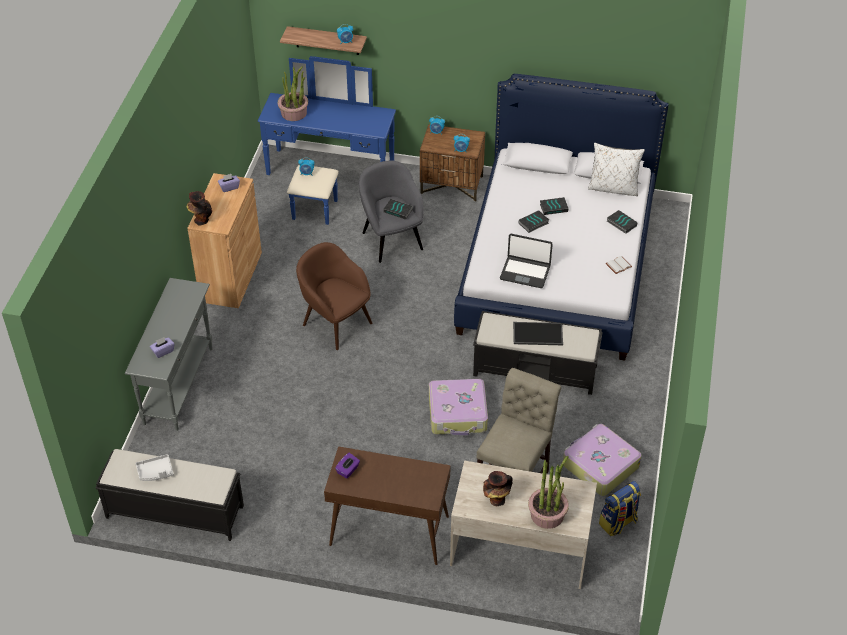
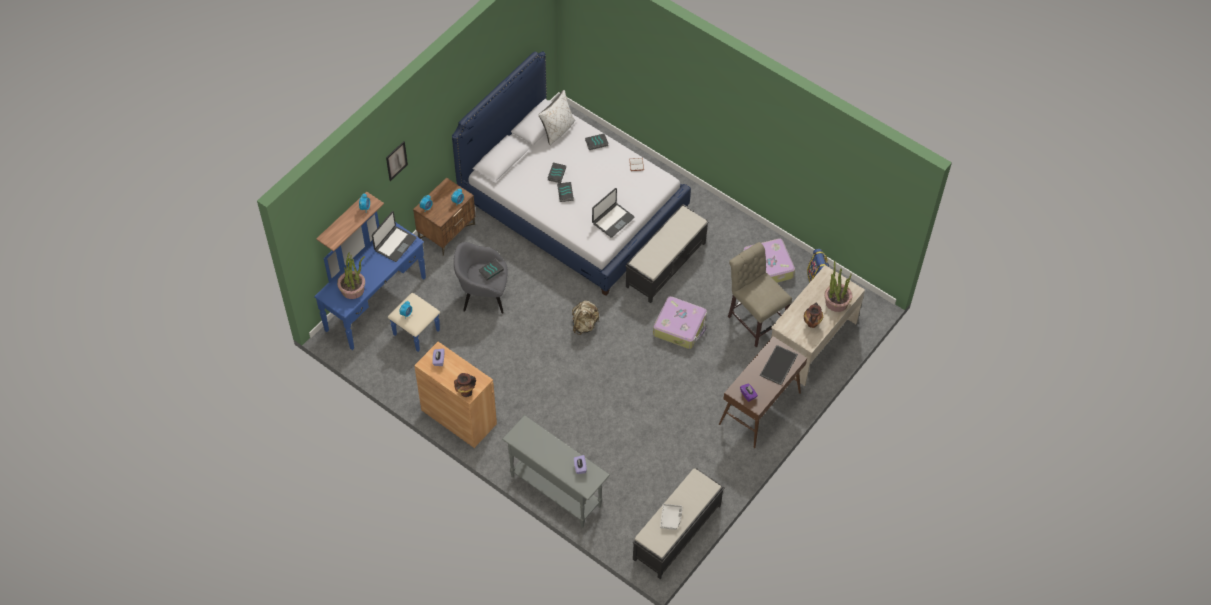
camera: 65 degrees left, 10 degrees up
(336, 323) = (550, 365): brown armchair -> none
(367, 120) = (395, 244): none -> laptop
(406, 331) = (584, 325): none -> beige backpack
(416, 39) = (396, 160): none -> picture
(537, 334) = (667, 241): tray -> tray (779, 366)

